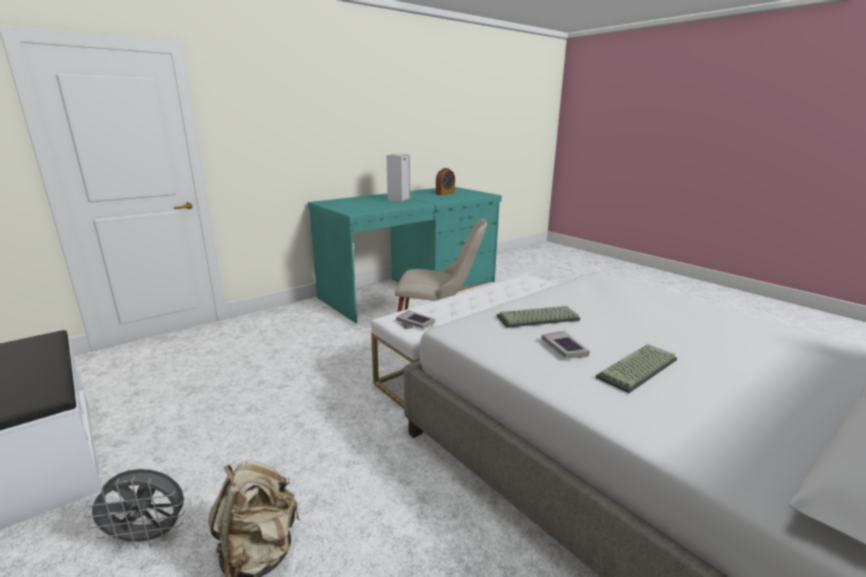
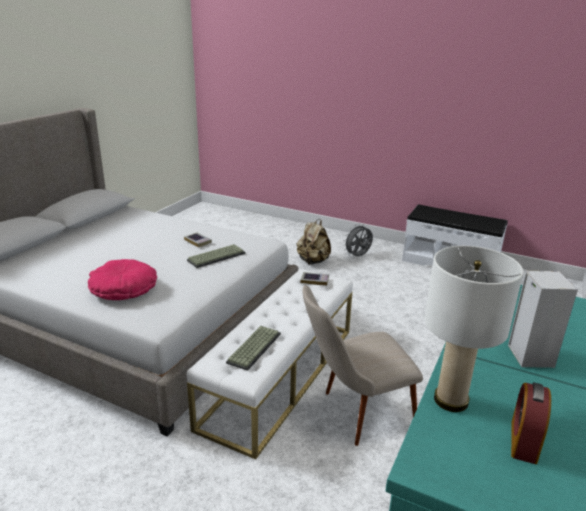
camera: 155 degrees right, 5 degrees up
(456, 198) = (451, 400): none -> white table lamp
(638, 369) = (158, 237): keyboard -> keyboard (253, 347)
(650, 300) = (123, 289): none -> pink pillow

